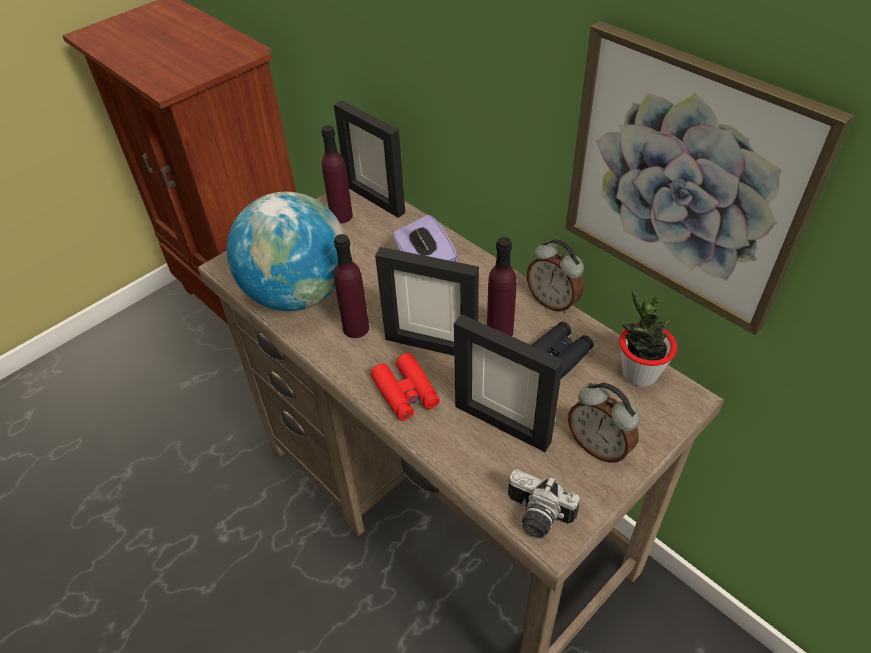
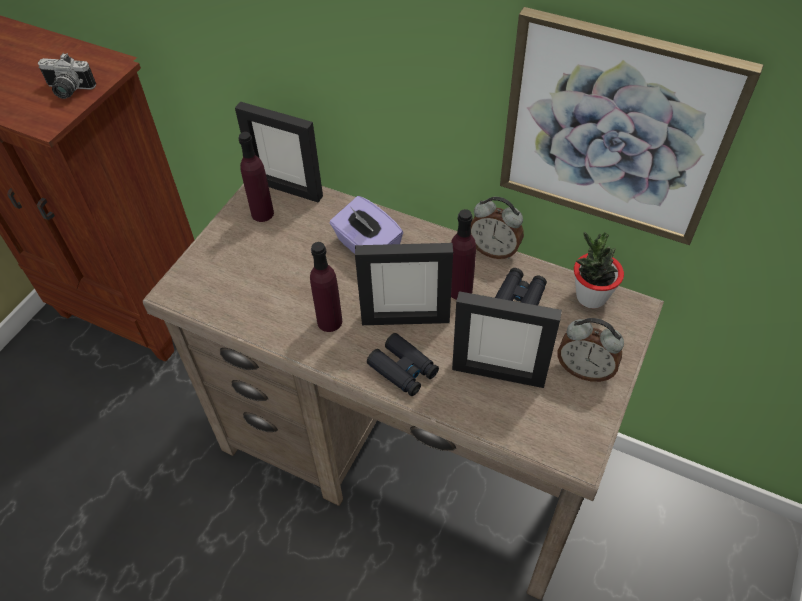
camera: 20 degrees left, 5 degrees up
(298, 293) = (258, 302): globe -> none
(406, 393) = (403, 369): red binoculars -> black binoculars
(536, 517) = (560, 445): camera -> camera (68, 91)

